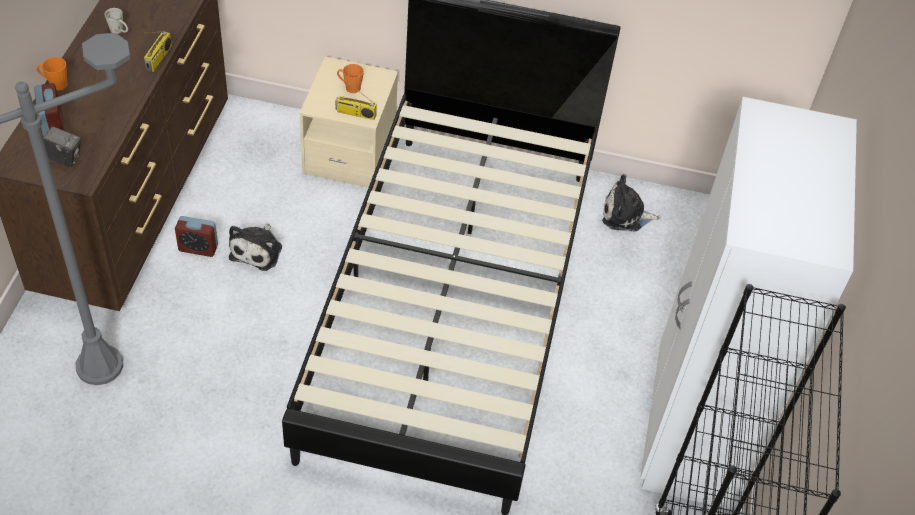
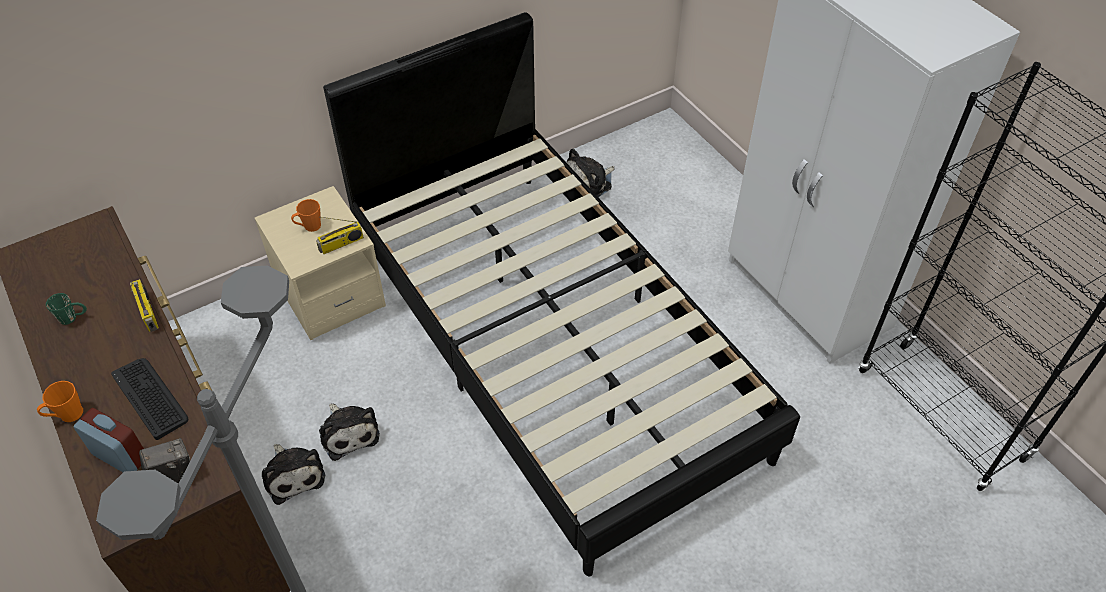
camera: 40 degrees left, 0 degrees up
(103, 108) = (150, 397): none -> keyboard
(120, 31) = (73, 317): white mug -> green mug
(198, 248) = (293, 474): alarm clock -> plush toy

